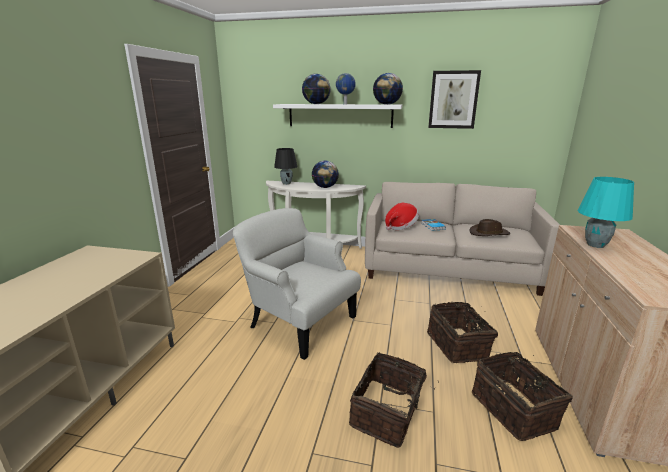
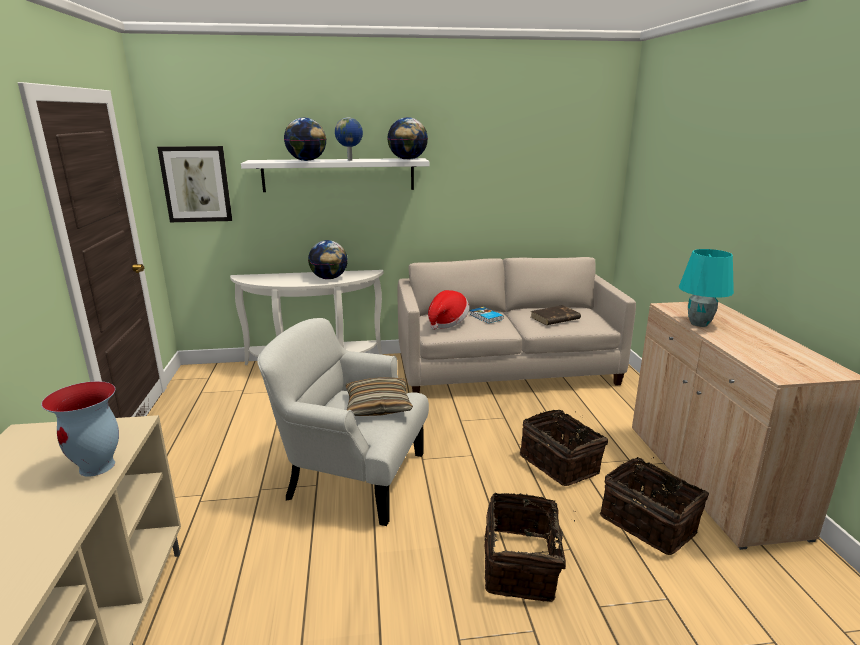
camera: 20 degrees left, 0 degrees up
(106, 275) = (98, 466): none -> vase
(286, 183) = (266, 277): black table lamp -> none
(318, 274) = (378, 406): none -> pillow
(453, 100) = (489, 151): picture -> picture (196, 184)
(489, 233) = (554, 318): brown hat -> brown book

